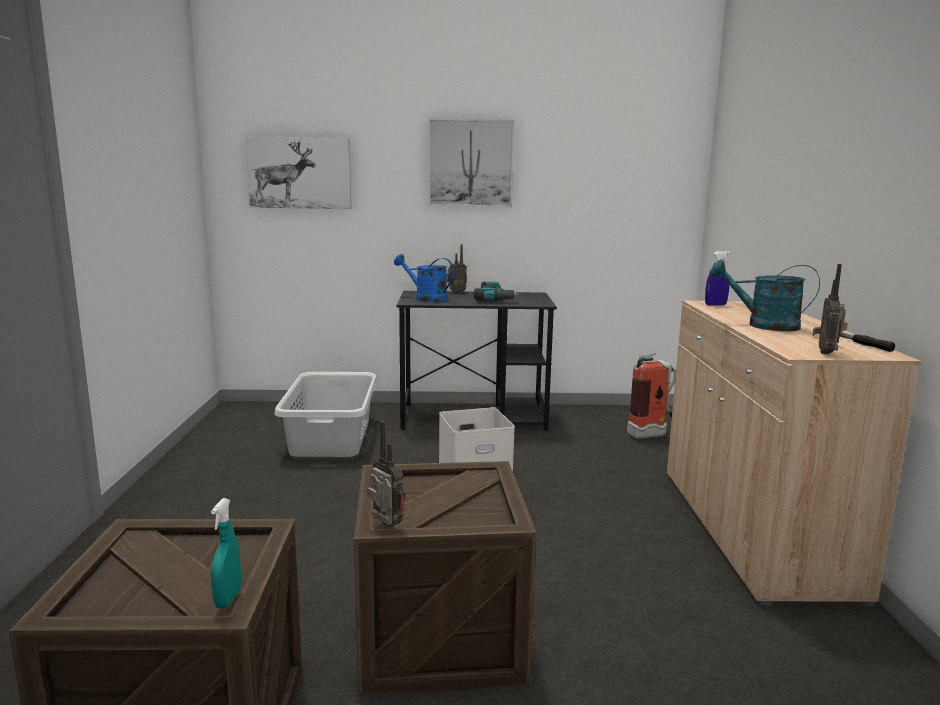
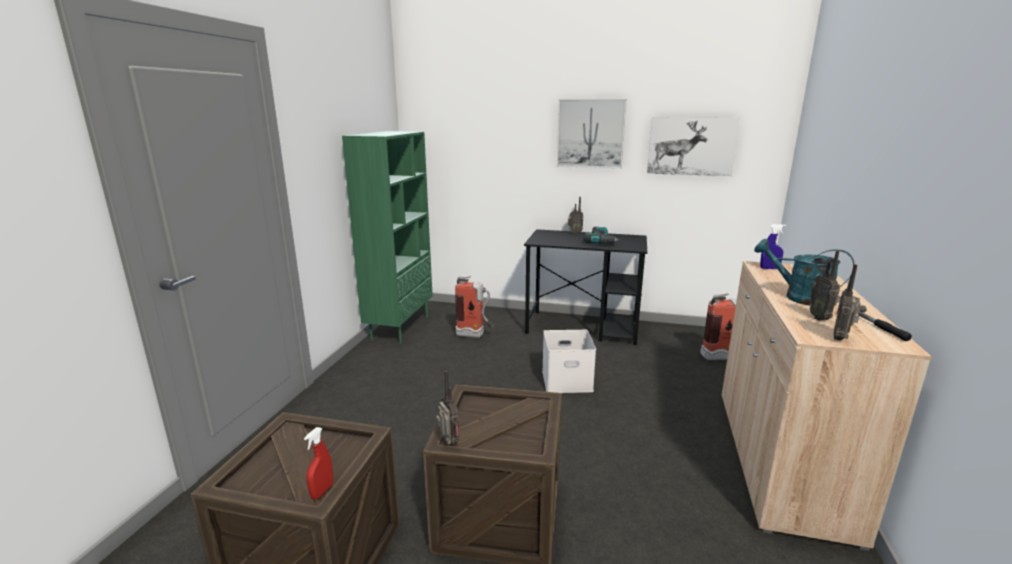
camera: 15 degrees right, 5 degrees up
(217, 435) = (400, 327): none -> green bookcase
(228, 599) = (322, 491): turquoise spray bottle -> red spray bottle
(300, 173) = (464, 141): picture -> picture (691, 146)
(332, 437) = (475, 335): grey laundry basket -> fire extinguisher
(426, 298) = (548, 238): blue watering can -> none
(797, 339) = (820, 318): none -> radio

